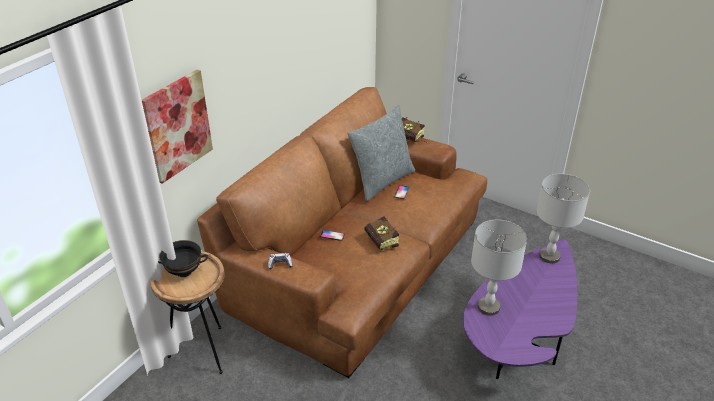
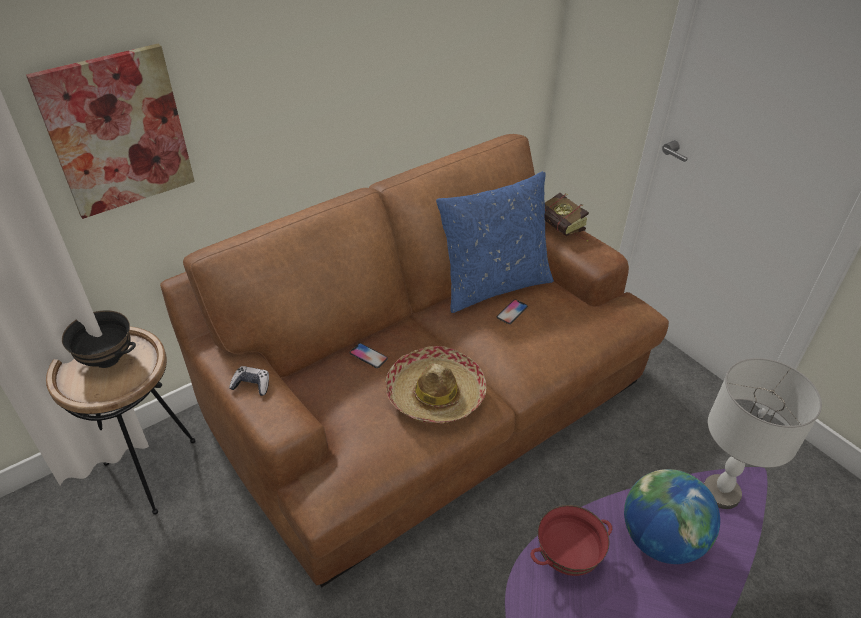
camera: 20 degrees right, 5 degrees up
(382, 181) = (493, 285): grey pillow -> blue pillow
(383, 245) = (435, 394): book -> hat
(488, 307) = (567, 559): grey table lamp -> red bowl
(529, 285) = (660, 539): none -> globe

